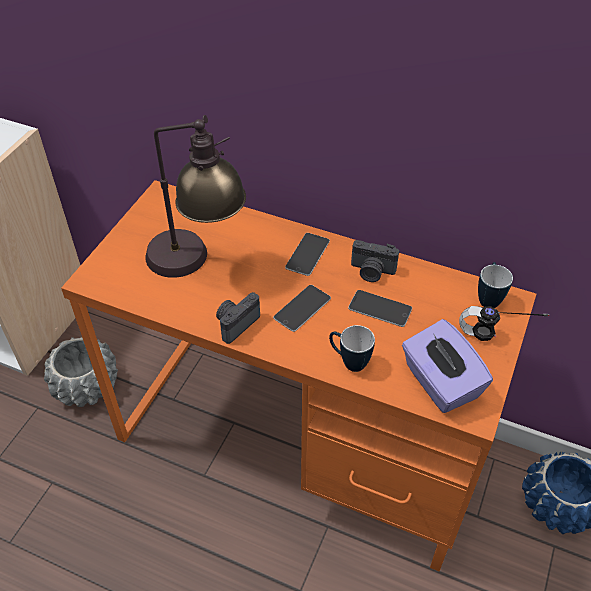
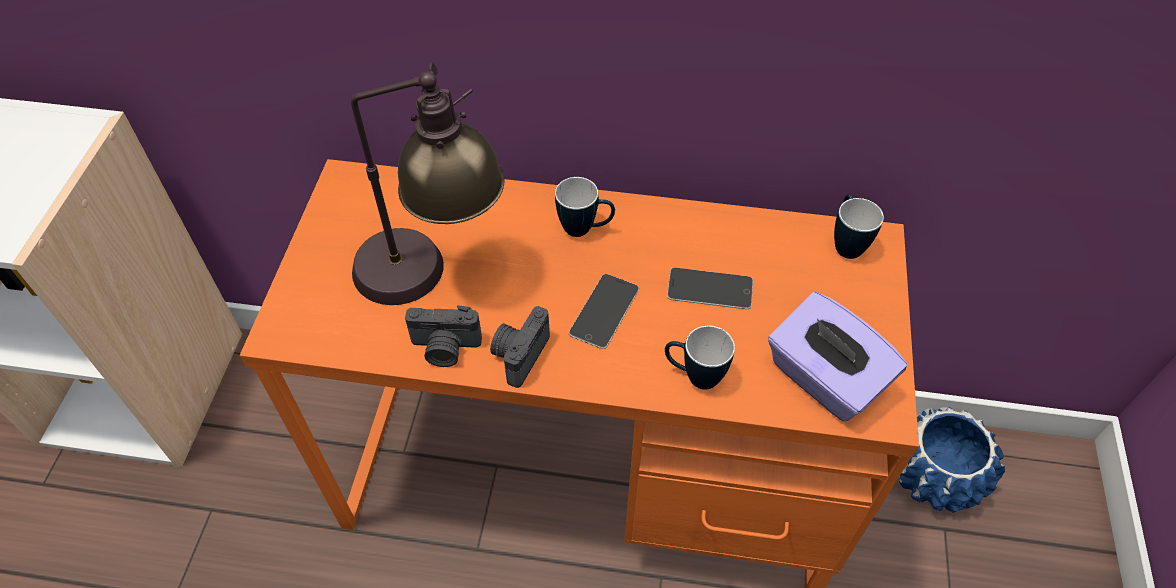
camera: 15 degrees left, 5 degrees up
(87, 386) = (274, 462): grey planter -> none
(307, 254) = (585, 229): phone -> mug
(372, 272) = (681, 237): camera -> camera (445, 348)
(496, 344) = (877, 307): headphones -> none

